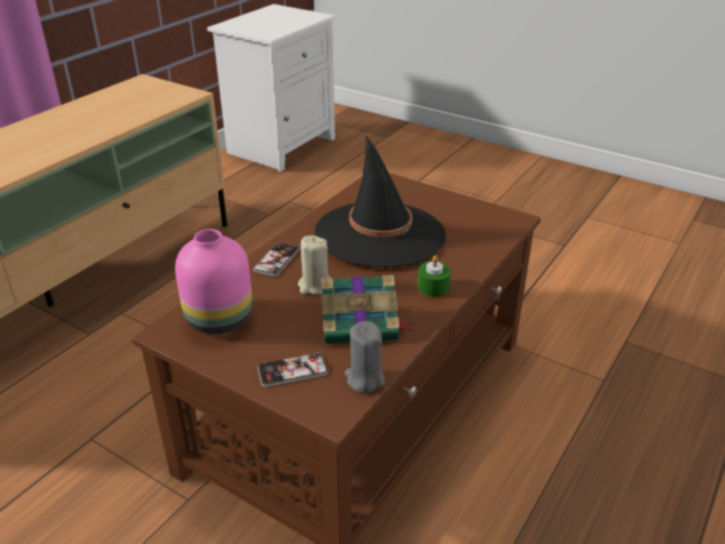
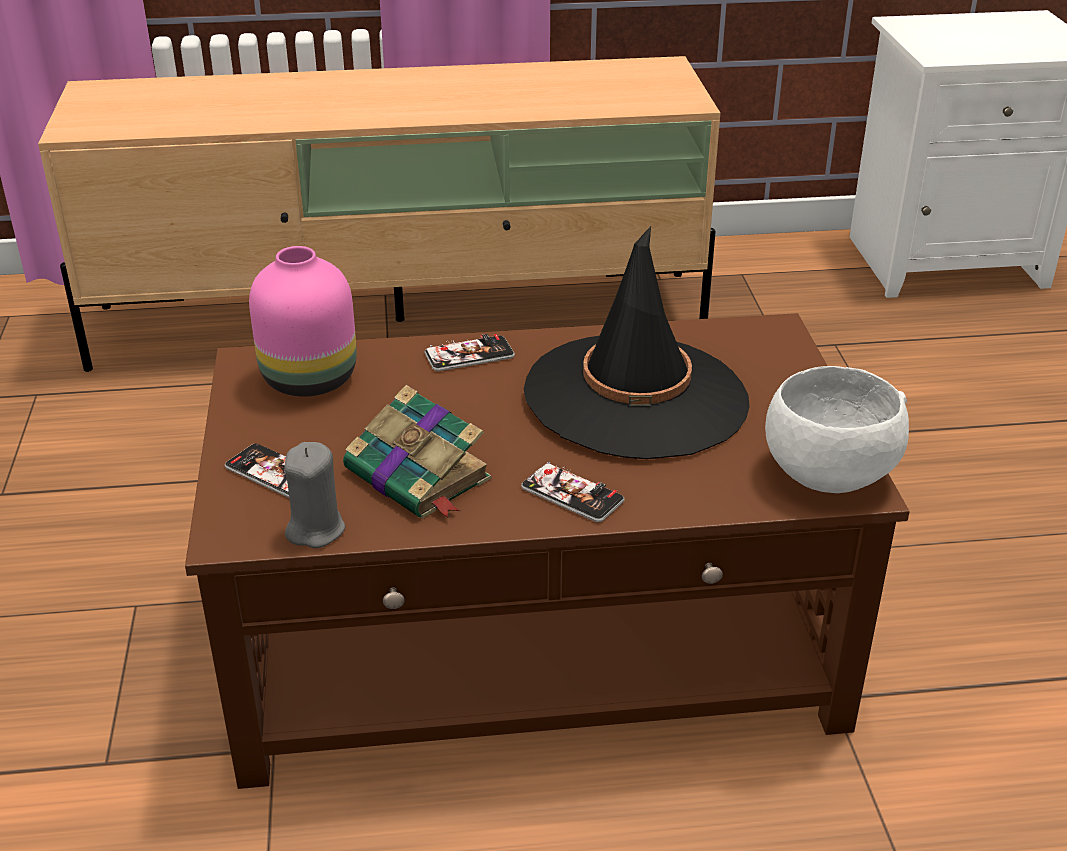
camera: 50 degrees right, 0 degrees up
(315, 286) = (453, 407): beige candle -> none
(433, 287) = (572, 494): green candle -> phone
(496, 221) = (826, 475): none -> white bowl

